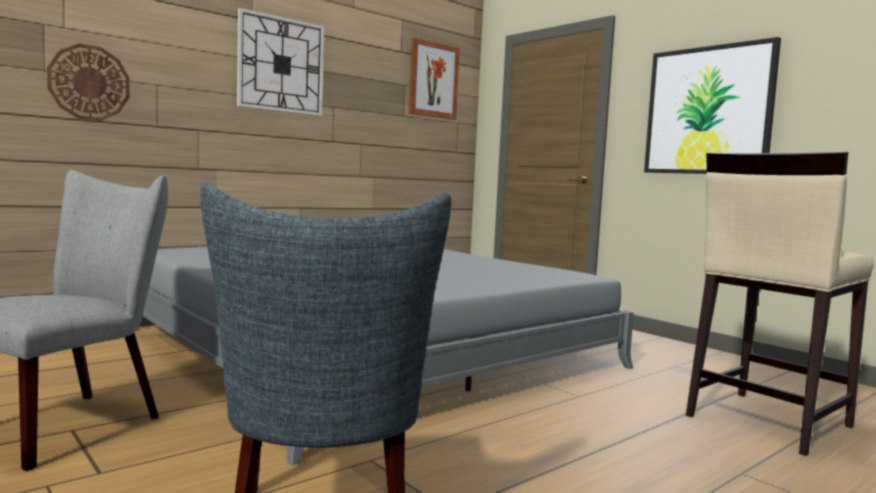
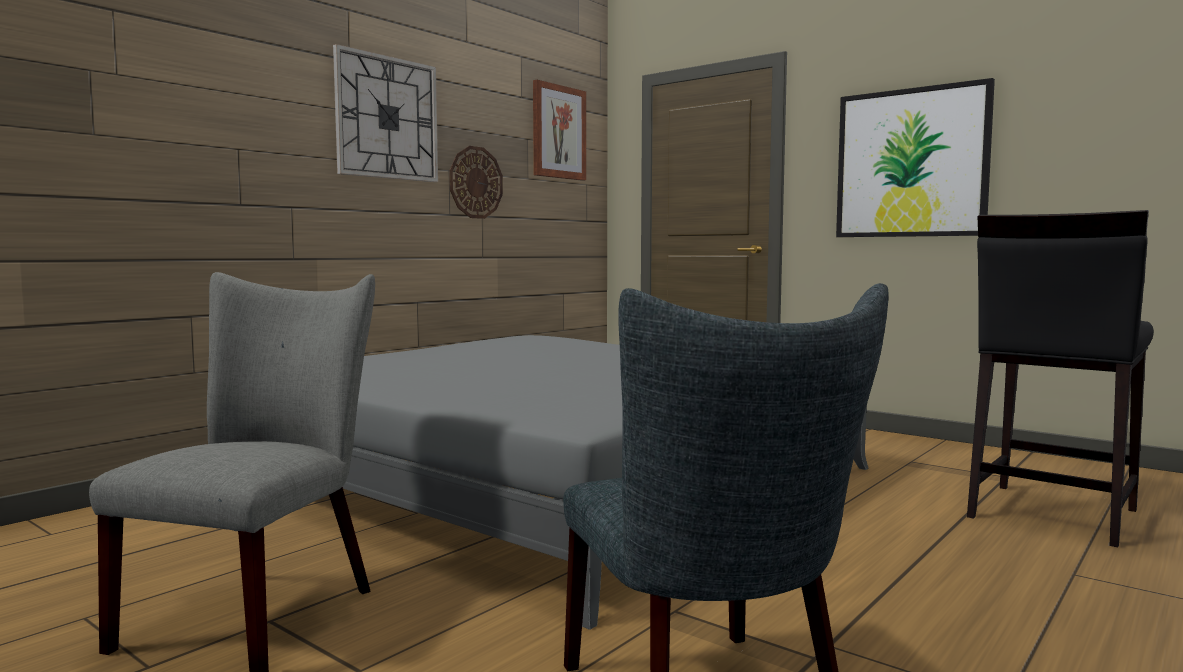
camera: 10 degrees left, 0 degrees up
(89, 83) = (153, 149): wall clock -> wall clock (475, 182)
(766, 421) = (1050, 514): beige stool -> black stool

